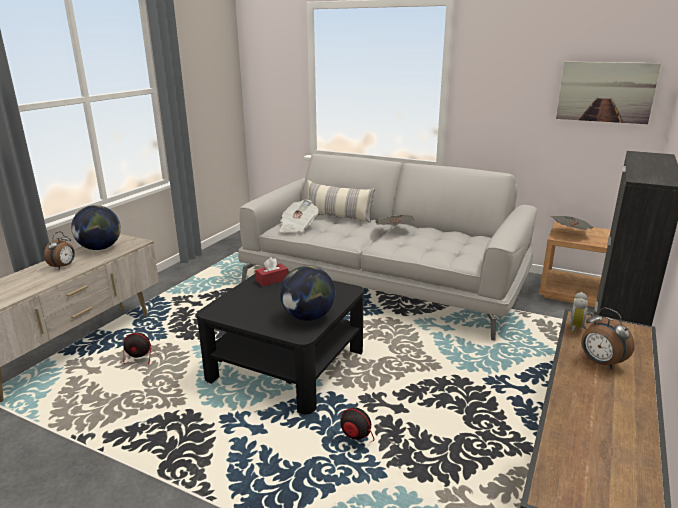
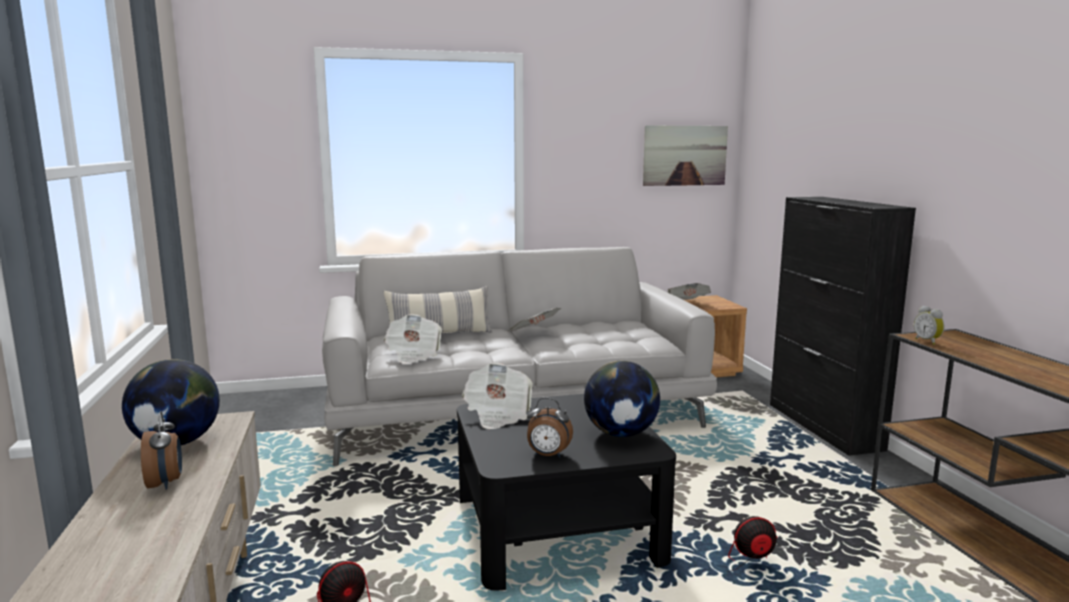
camera: 40 degrees left, 10 degrees down
(272, 280) = (497, 414): red tissue box -> newspaper
(600, 363) = (993, 356): alarm clock -> alarm clock (548, 455)

